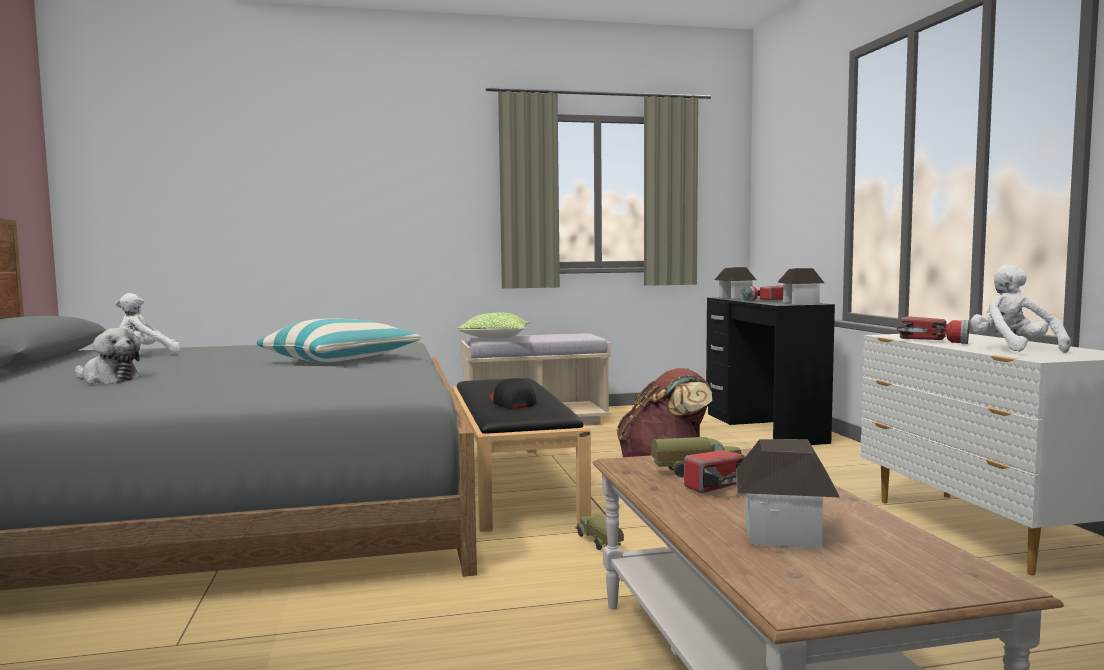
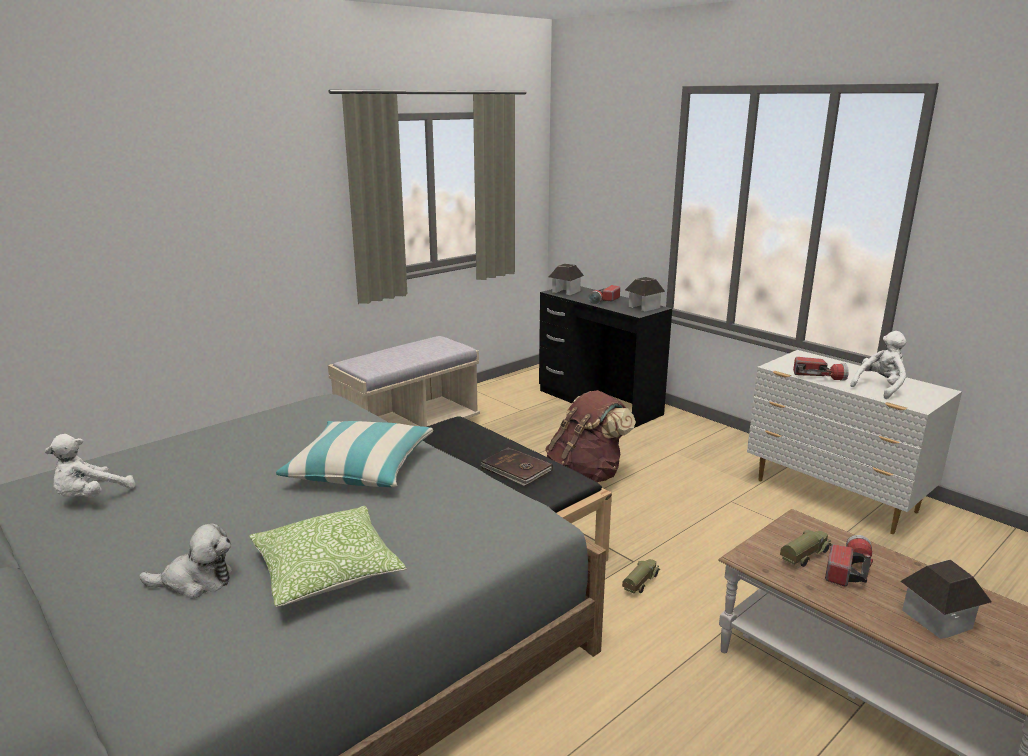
camera: 30 degrees left, 15 degrees up
(494, 338) = (374, 363): pillow -> pillow (327, 571)
(512, 402) = (516, 470): cap -> brown book
(598, 543) = (639, 583): toy truck -> toy truck turned 90 degrees clockwise
(1012, 349) = (880, 387): white plush toy -> white plush toy turned 90 degrees clockwise

